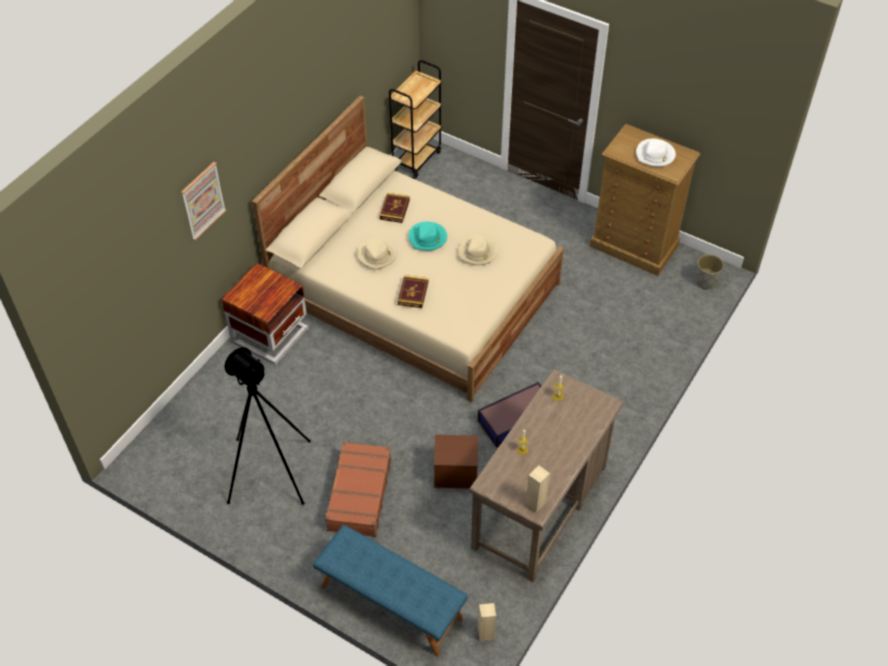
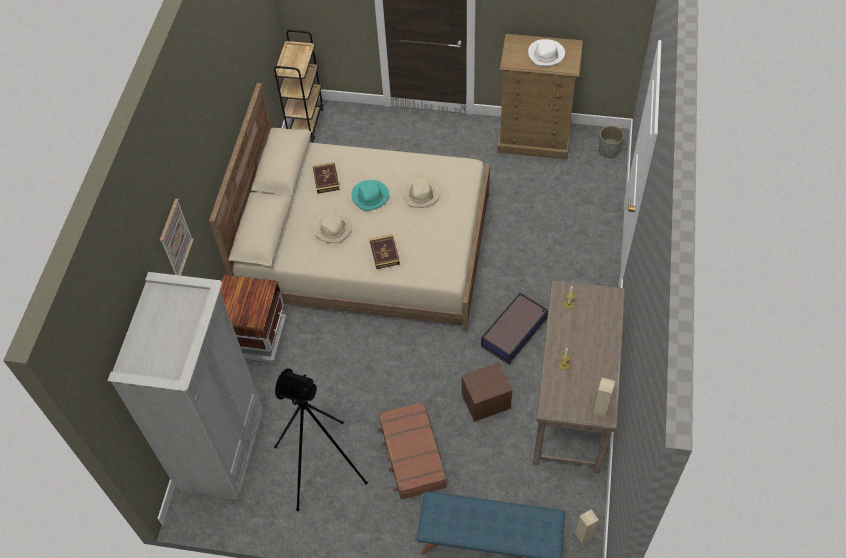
camera: 20 degrees left, 5 degrees up
(189, 423) = (222, 449): none -> white wardrobe

